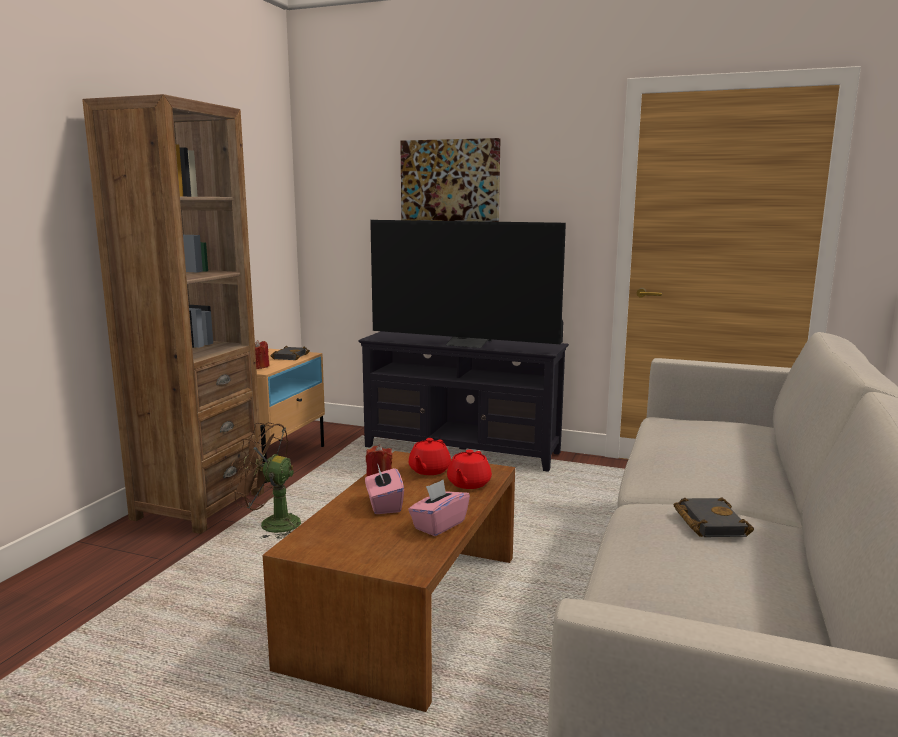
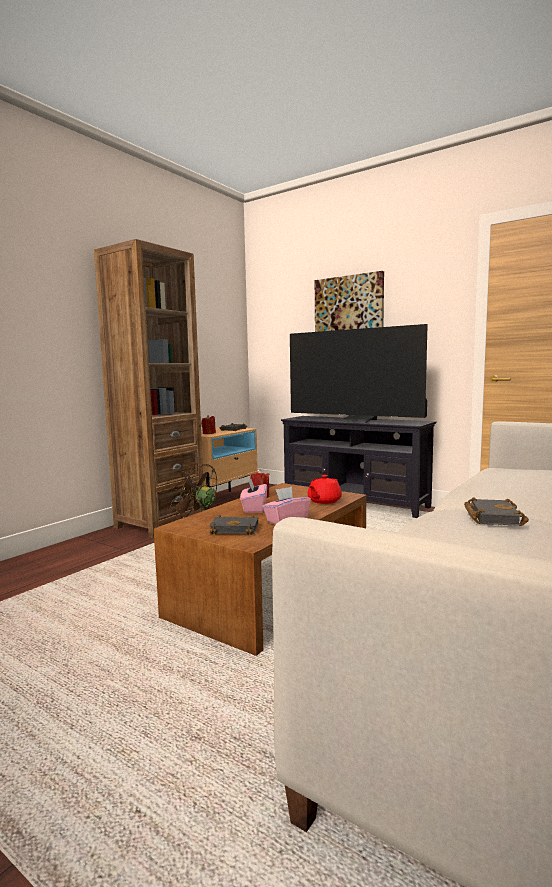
camera: 15 degrees right, 5 degrees down
(380, 546) = (236, 529): none -> black book
(429, 470) = (299, 493): red teapot -> none

